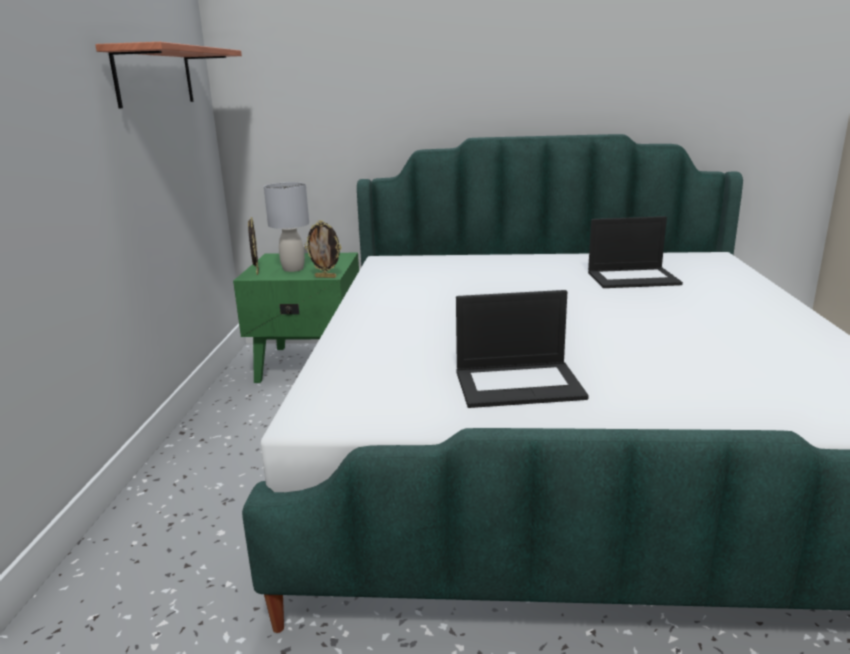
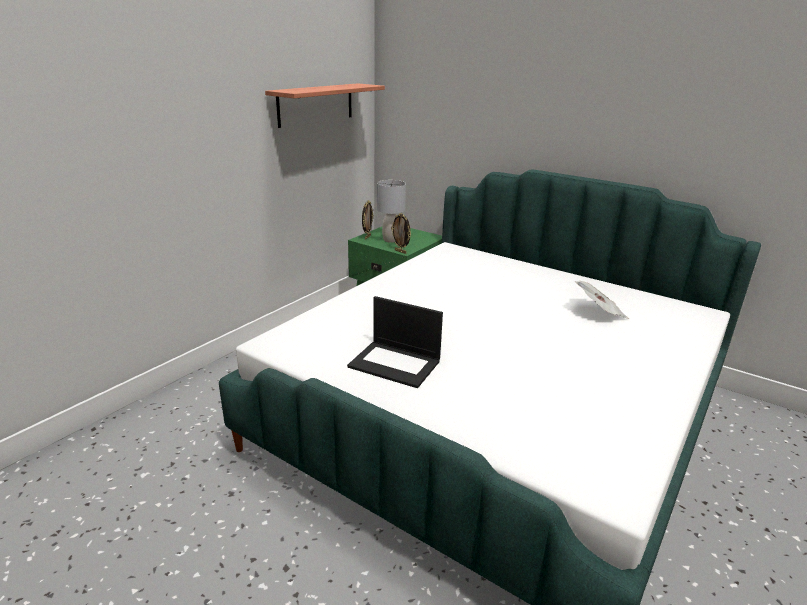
camera: 30 degrees right, 5 degrees up
(633, 278) = (599, 313): laptop -> newspaper

